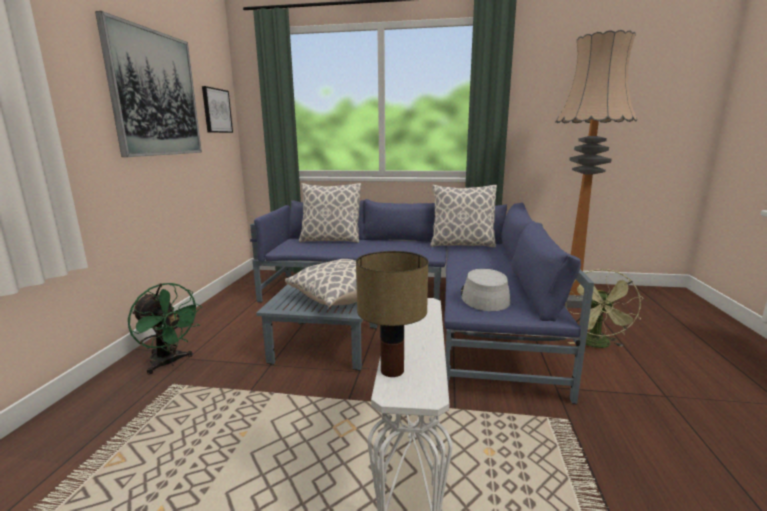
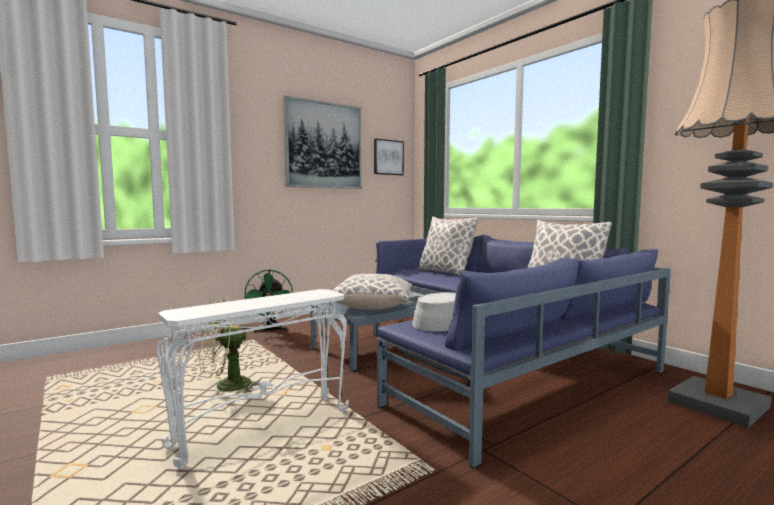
camera: 45 degrees right, 10 degrees down
(392, 371) = (203, 307): table lamp -> none
(597, 345) = (634, 449): green fan -> green fan (225, 387)

